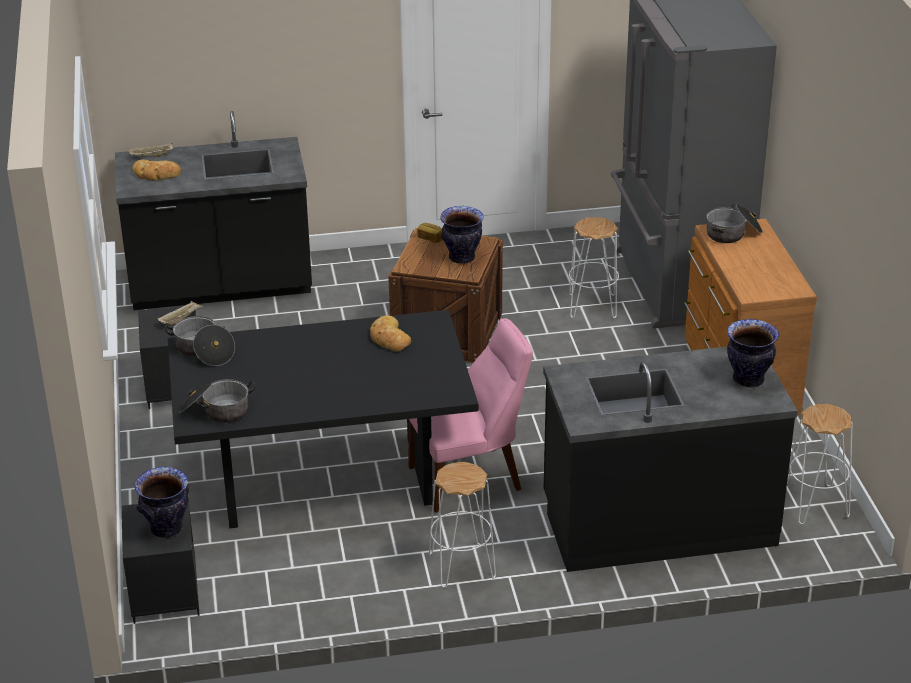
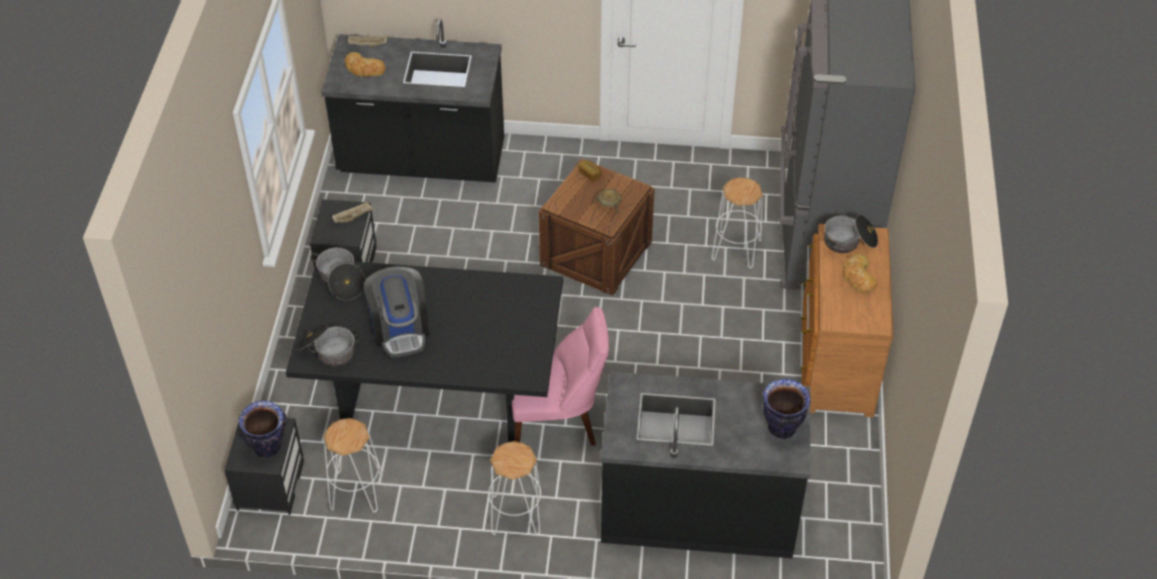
camera: 15 degrees right, 15 degrees up
(290, 380) = (400, 329): none -> coffee machine
(389, 338) = (499, 299): bread -> bread (858, 276)
(462, 258) = (609, 204): vase -> beige bowl
(814, 504) = (843, 521): white stool -> white stool (356, 491)

